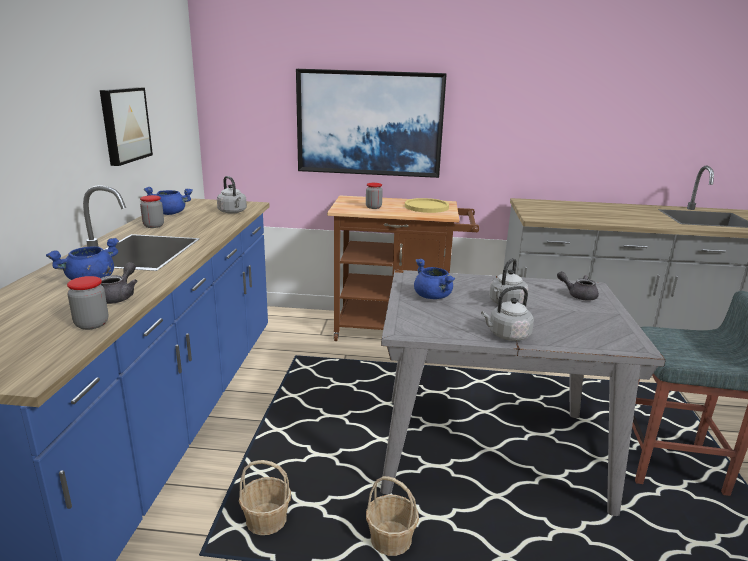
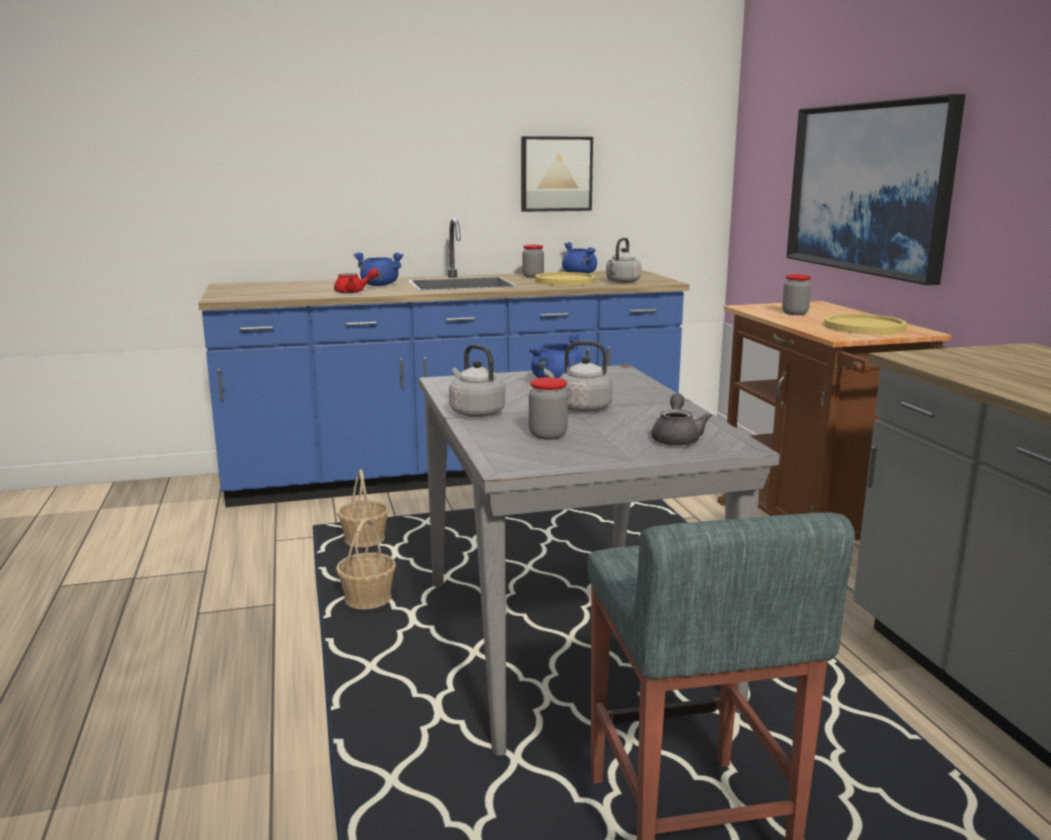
camera: 70 degrees right, 5 degrees down
(92, 324) = (301, 295): jar -> jar (548, 435)
(118, 297) = (354, 292): grey teapot -> red teapot
(198, 222) = (565, 281): none -> yellow plate

